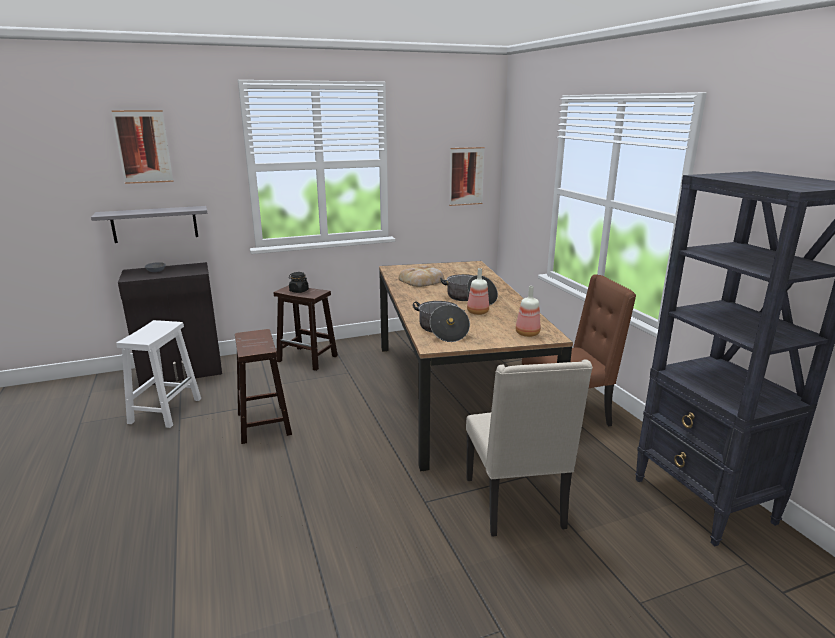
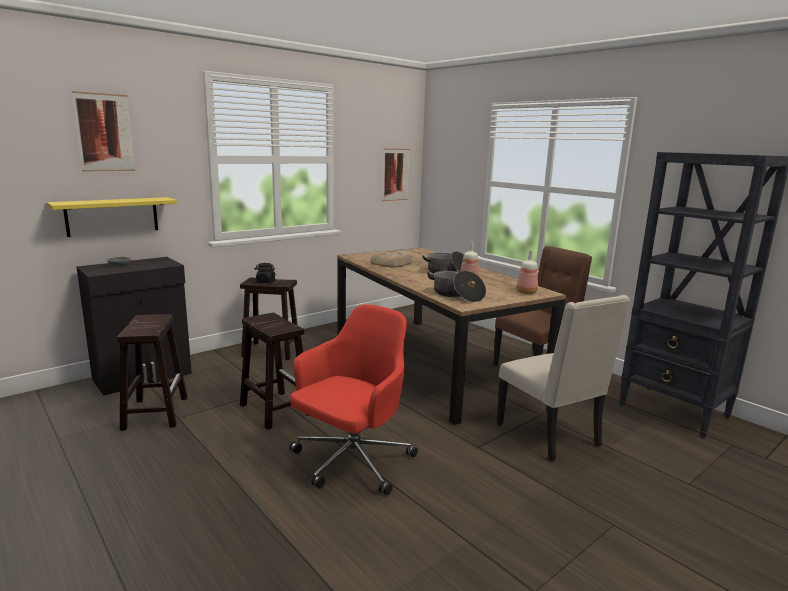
camera: 20 degrees left, 5 degrees down
(155, 224) = (112, 216): grey shelf -> yellow shelf
(166, 410) = (155, 412): white stool -> brown stool
(288, 493) = (351, 462): none -> red office chair

